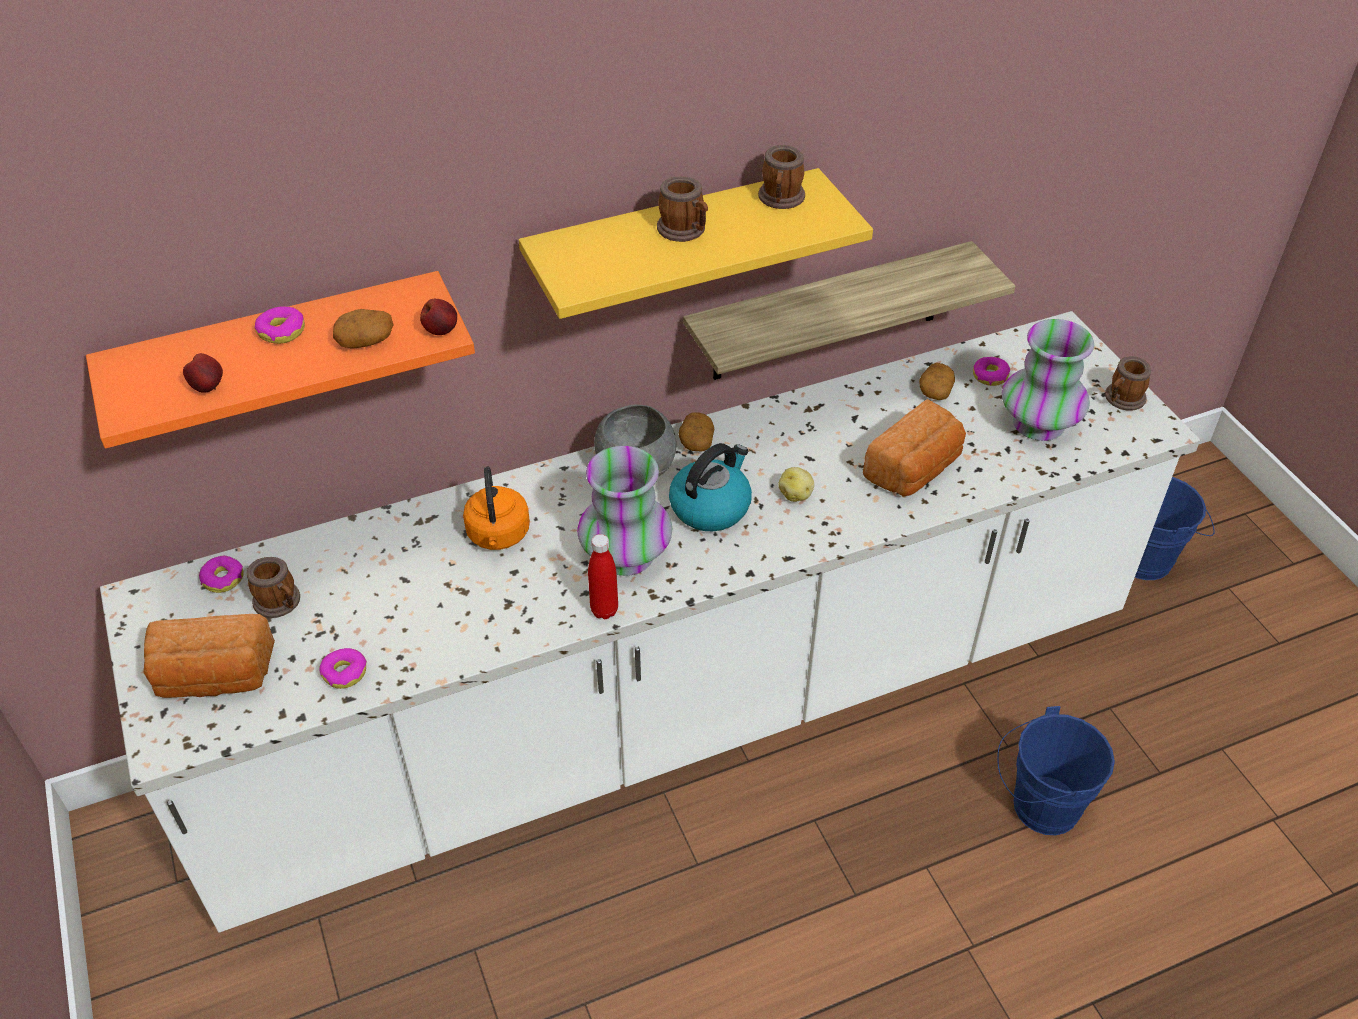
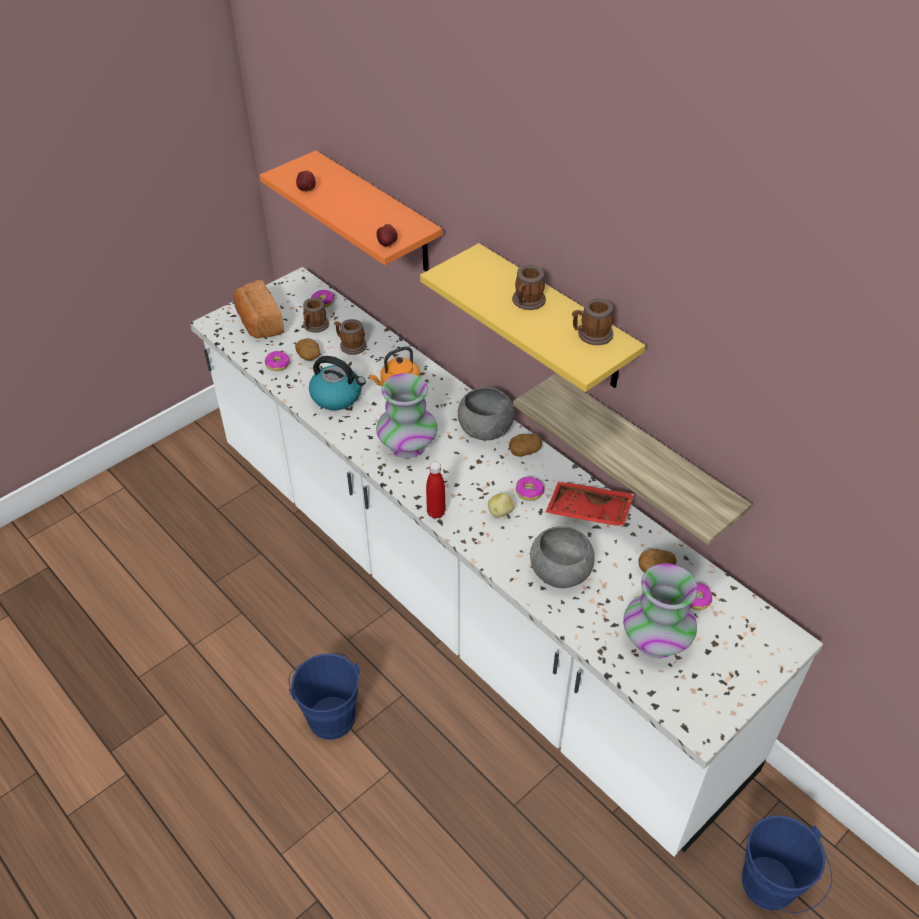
camera: 70 degrees right, 0 degrees up
(282, 331) = (360, 196): donut -> donut (529, 492)
(366, 340) = (366, 223): potato -> potato (309, 356)
(604, 610) = (360, 449): red bottle -> red bottle (436, 513)
(710, 506) = (468, 473): kettle -> kettle (337, 396)
(828, 417) = (588, 512): none -> red tray
(914, 470) = (560, 572): bread -> grey bowl
(1038, 807) = (466, 836): blue bucket -> blue bucket (329, 714)
(1122, 400) = (722, 695): mug -> mug (350, 345)

